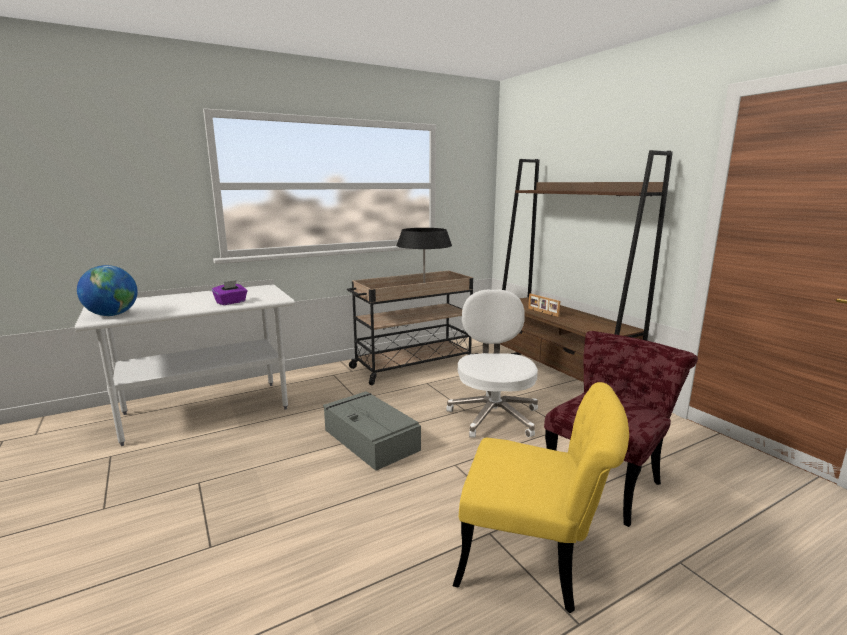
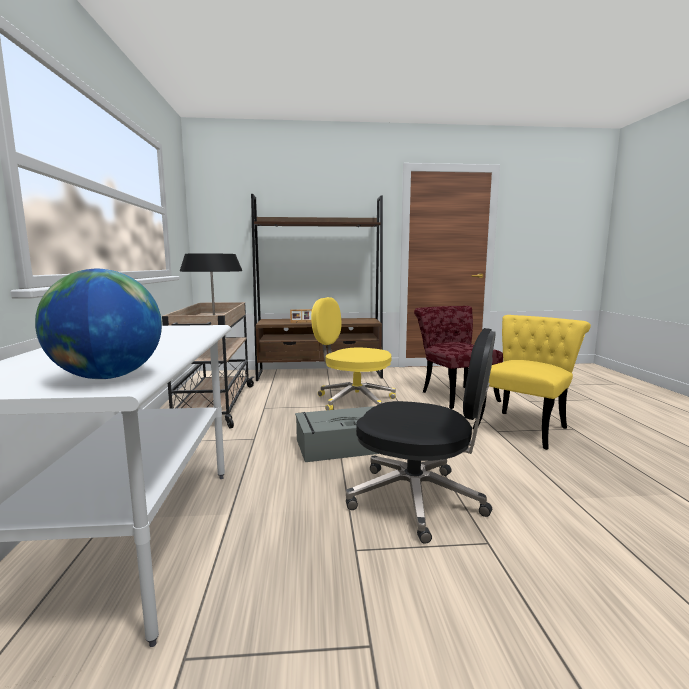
camera: 65 degrees left, 5 degrees down
(231, 302) = (183, 337): purple tissue box -> none
(277, 498) = (419, 499): none -> black office chair
(493, 416) = (353, 400): white office chair -> yellow office chair

